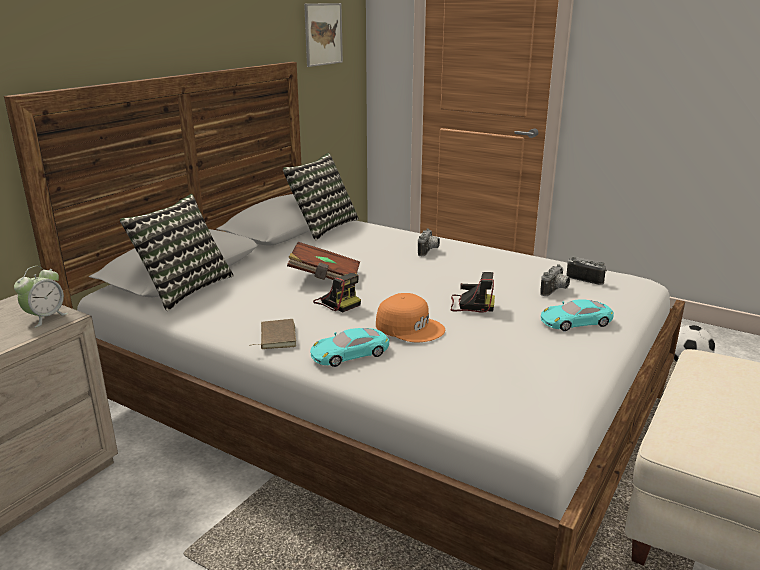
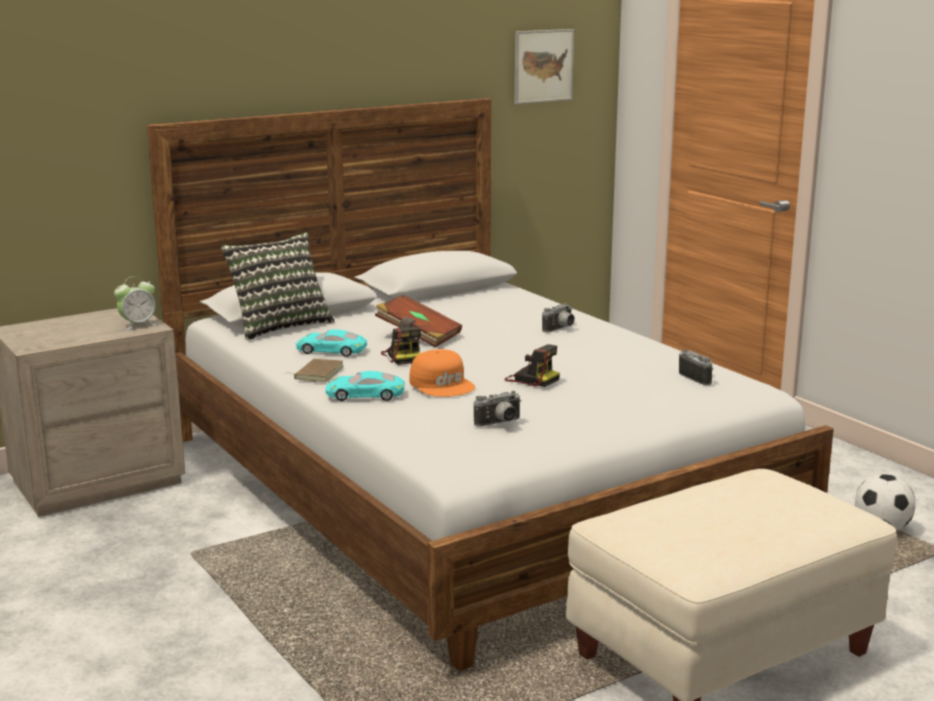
camera: 25 degrees right, 5 degrees down
(322, 227) = (477, 291): pillow -> none
(555, 291) = (643, 382): camera -> camera (500, 423)
(576, 321) = (620, 409): turquoise toy car -> turquoise toy car (331, 350)

